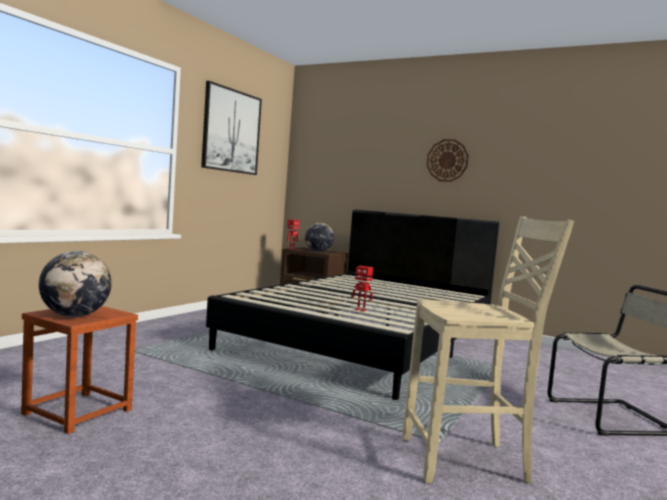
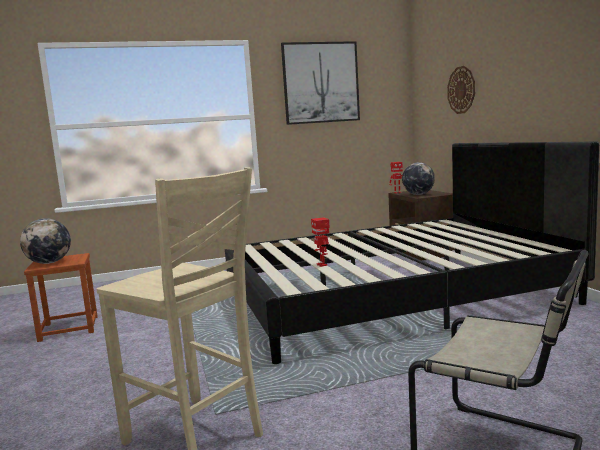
camera: 45 degrees right, 5 degrees up
(447, 160) = (540, 63): wall clock -> wall clock (461, 90)

